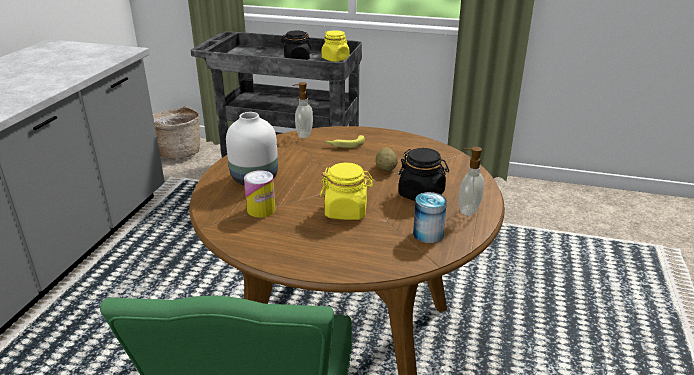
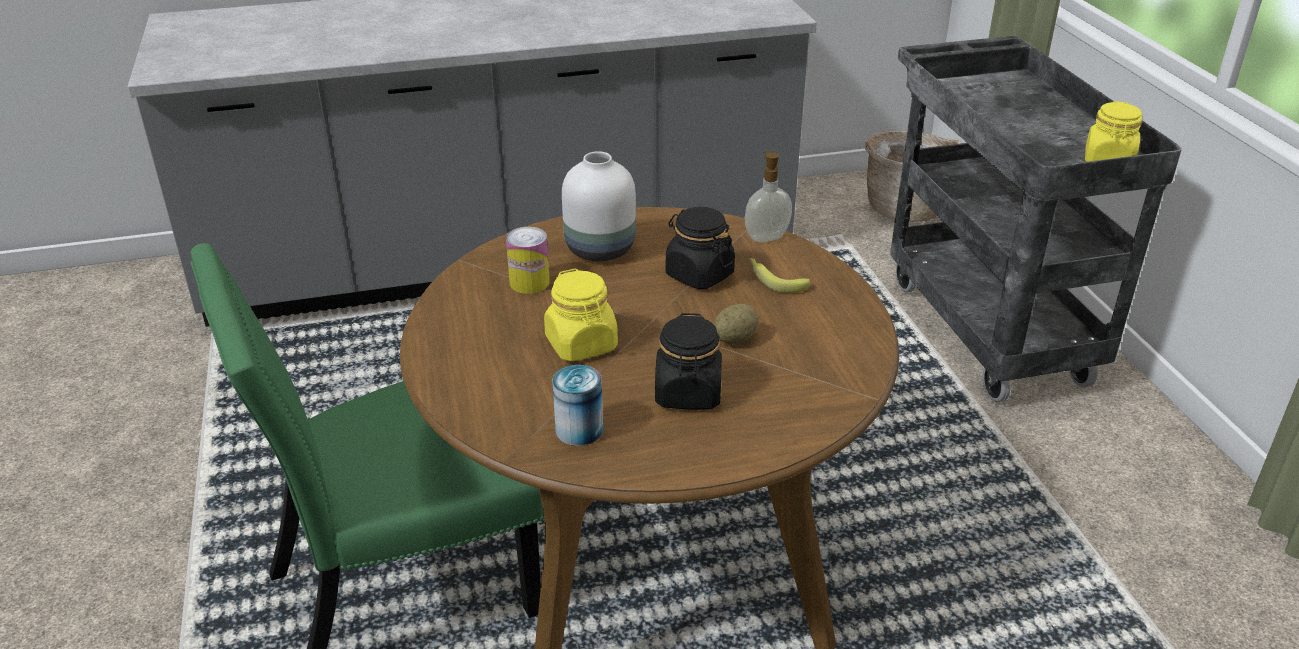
camera: 60 degrees right, 5 degrees up
(296, 59) = (1047, 131): black jar -> black jar (699, 275)
(468, 210) = (681, 449): soap dispenser -> none

